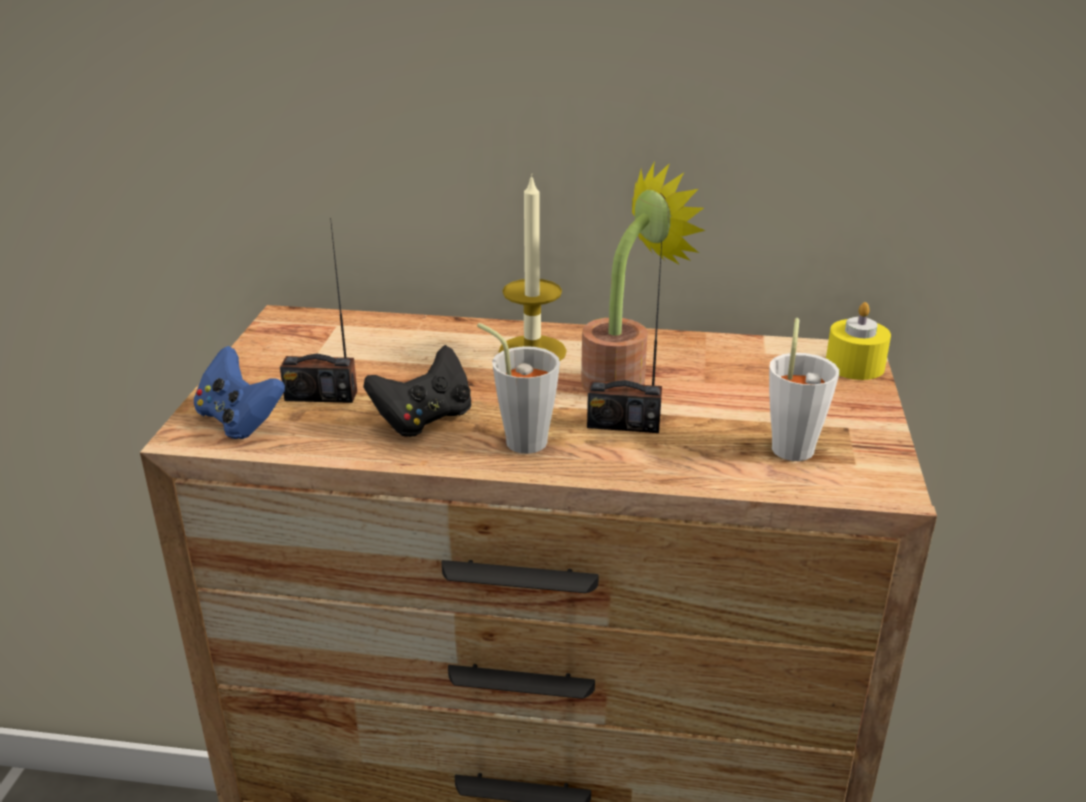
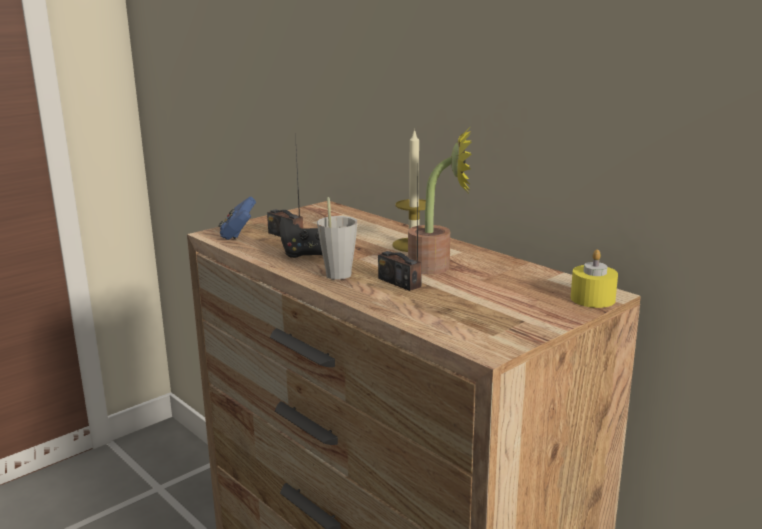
camera: 40 degrees right, 10 degrees down
(793, 444) = (473, 316): white cup -> none

